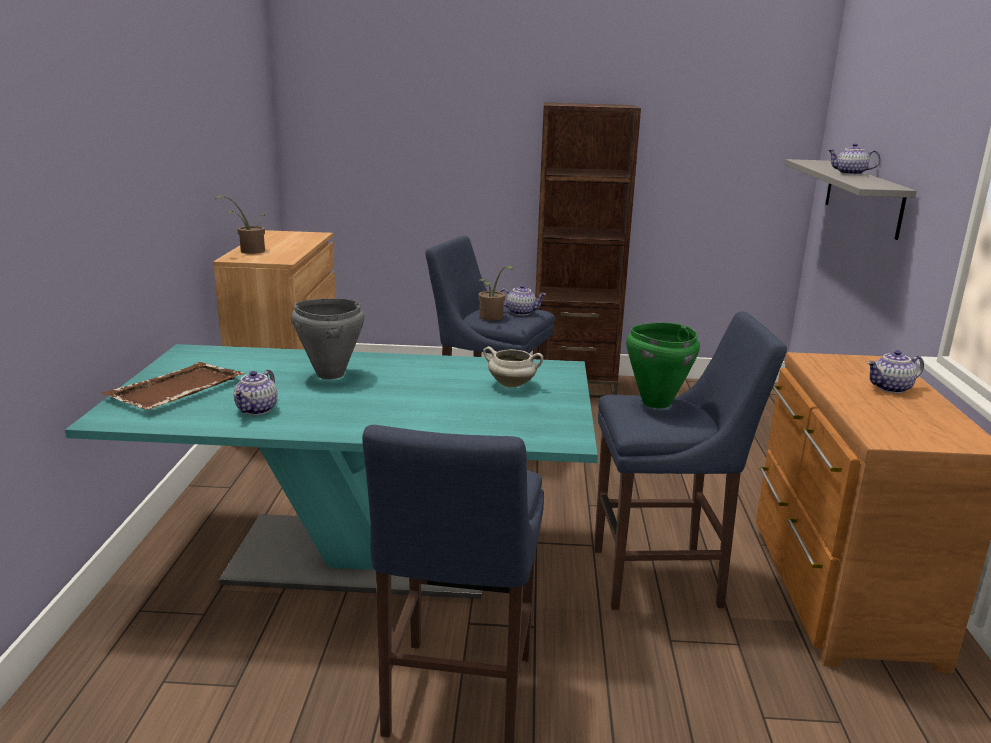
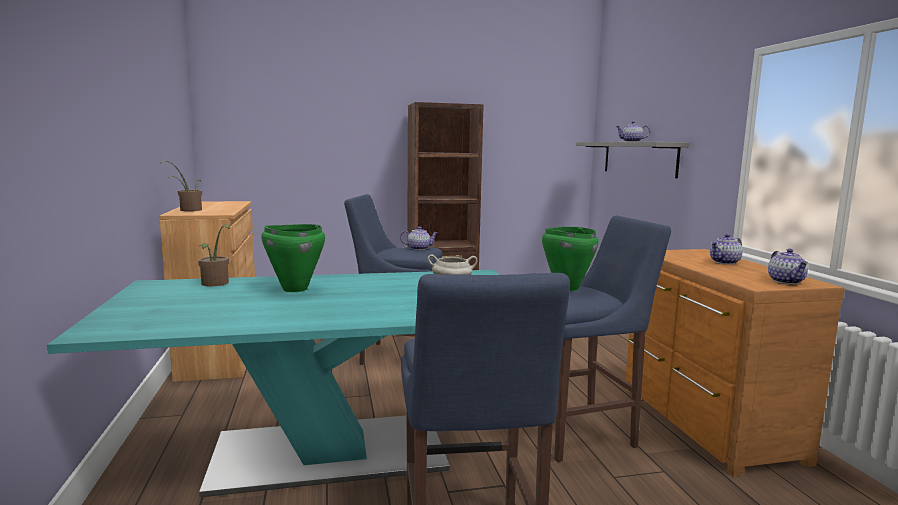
camera: 15 degrees left, 10 degrees down
(175, 389) = (153, 308): brown tray -> none
(257, 410) = (244, 315): teapot -> teapot (787, 281)
(330, 374) = (294, 289): grey cooking pot -> green cooking pot
(492, 318) = (399, 252): potted plant -> potted plant (215, 284)

